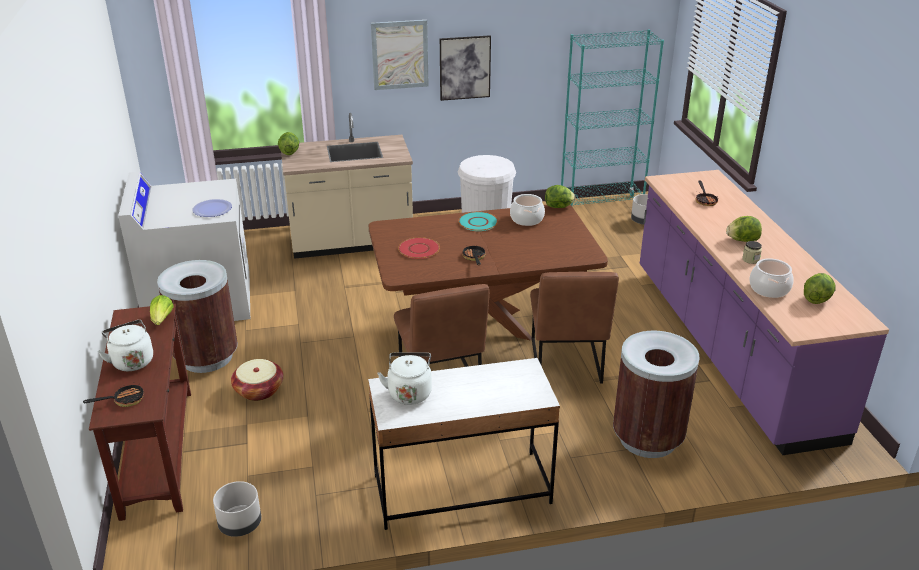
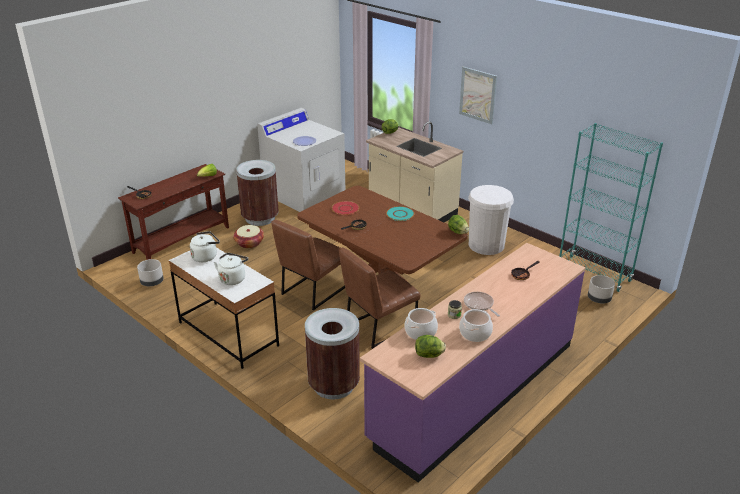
camera: 55 degrees right, 0 degrees up
(131, 361) = (171, 184): white kettle -> white kettle (233, 278)
(465, 67) = (518, 120): picture -> none
(526, 219) = (425, 227): cooking pot -> cooking pot (475, 333)
(742, 240) = (479, 305): lettuce -> frying pan

